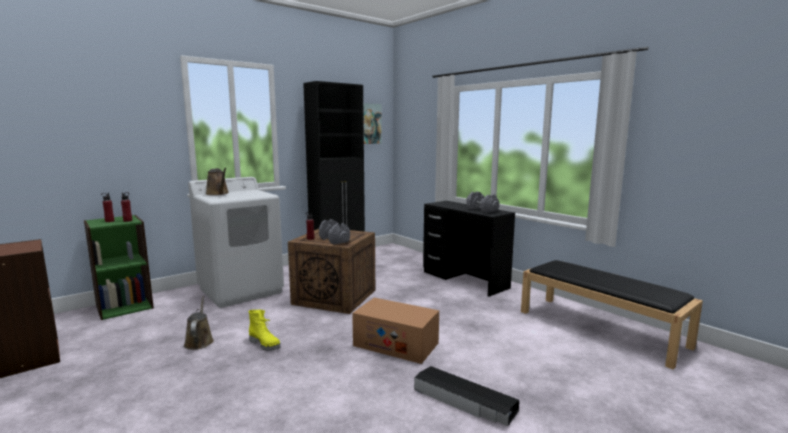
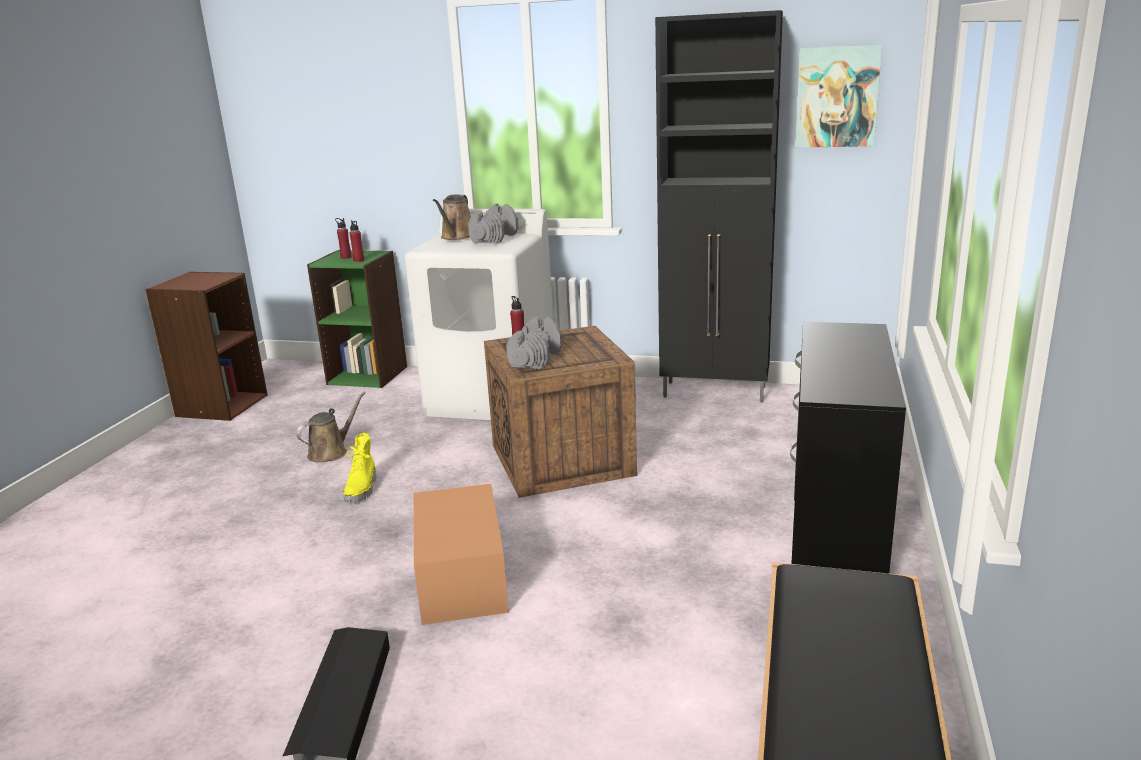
camera: 55 degrees right, 10 degrees up
(482, 210) = (855, 375): grey dumbbell -> grey dumbbell (494, 238)

